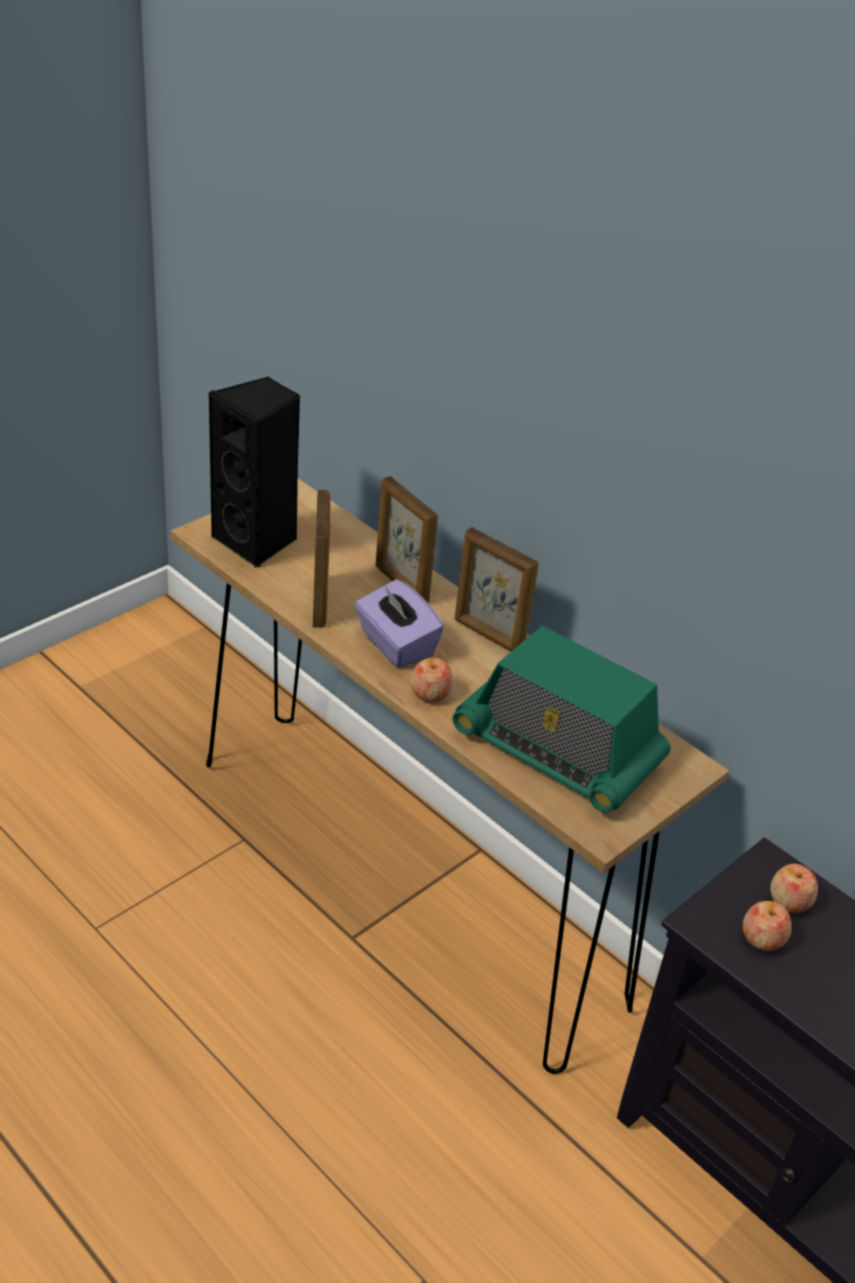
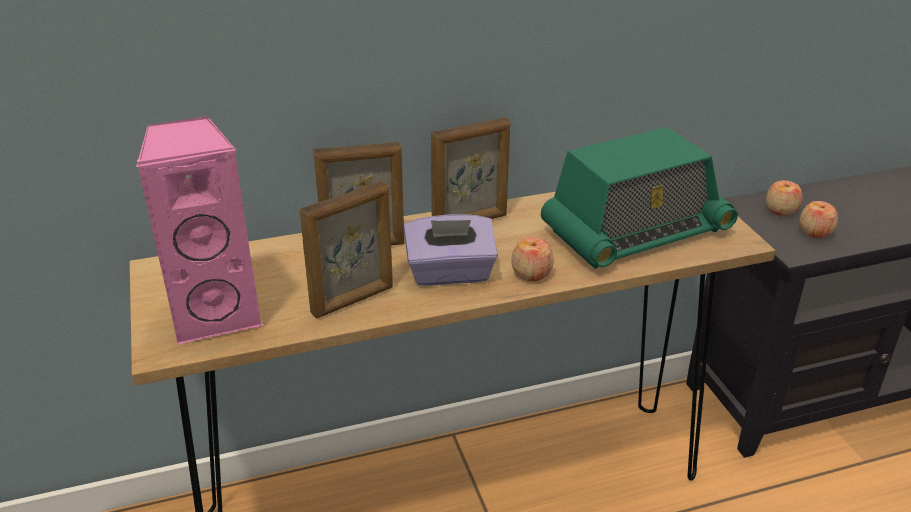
camera: 60 degrees left, 5 degrees down
(258, 541) = (217, 314): black speaker -> pink speaker
(320, 602) = (353, 300): picture frame -> picture frame turned 120 degrees clockwise

